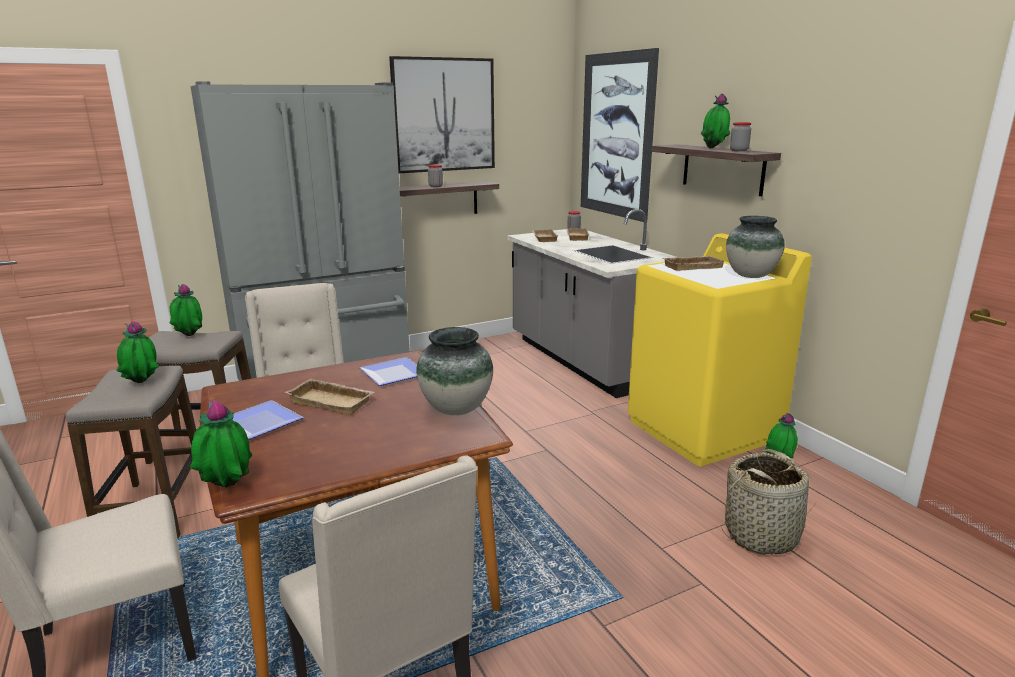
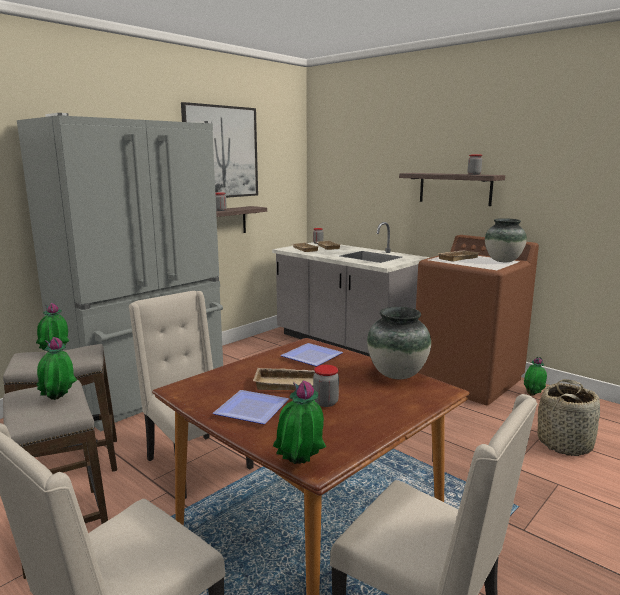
camera: 20 degrees left, 5 degrees down
(339, 428) = (325, 402): none -> jar
(616, 136) = (353, 168): picture -> none
(703, 430) = (468, 380): yellow washing machine -> brown washing machine
(713, 148) = (451, 173): potted plant -> none

